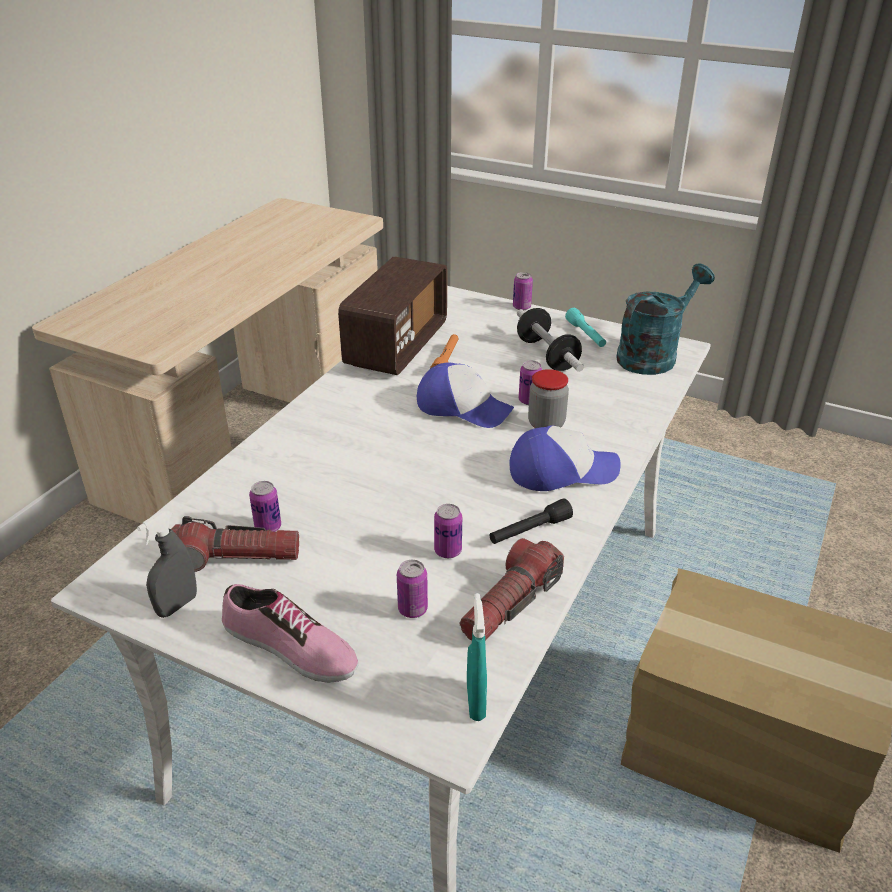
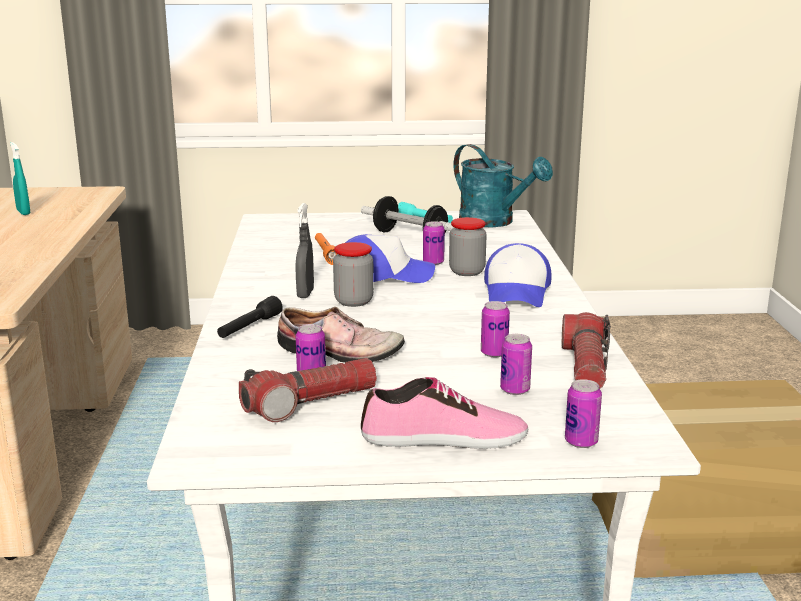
camera: 30 degrees left, 15 degrees down
(177, 605) = (296, 445): grey spray bottle -> grey spray bottle (305, 294)
(322, 501) = (339, 353): none -> shoe
(396, 346) = (266, 254): radio -> none
(403, 435) = (353, 301): none -> jar
(475, 702) = (639, 421): turquoise spray bottle -> turquoise spray bottle (23, 212)
(521, 307) = (346, 215): can -> can (581, 442)
(529, 531) = (541, 328): black flashlight -> black flashlight (249, 328)
(561, 470) = (517, 292): cap -> cap turned 135 degrees clockwise
(653, 355) = (494, 222): turquoise watering can -> turquoise watering can turned 120 degrees clockwise

